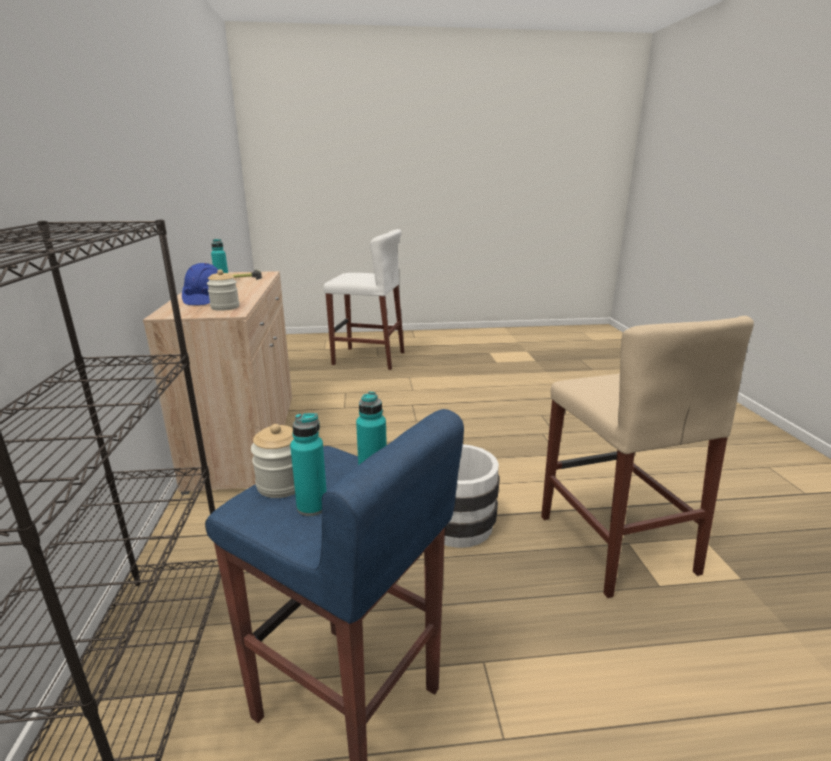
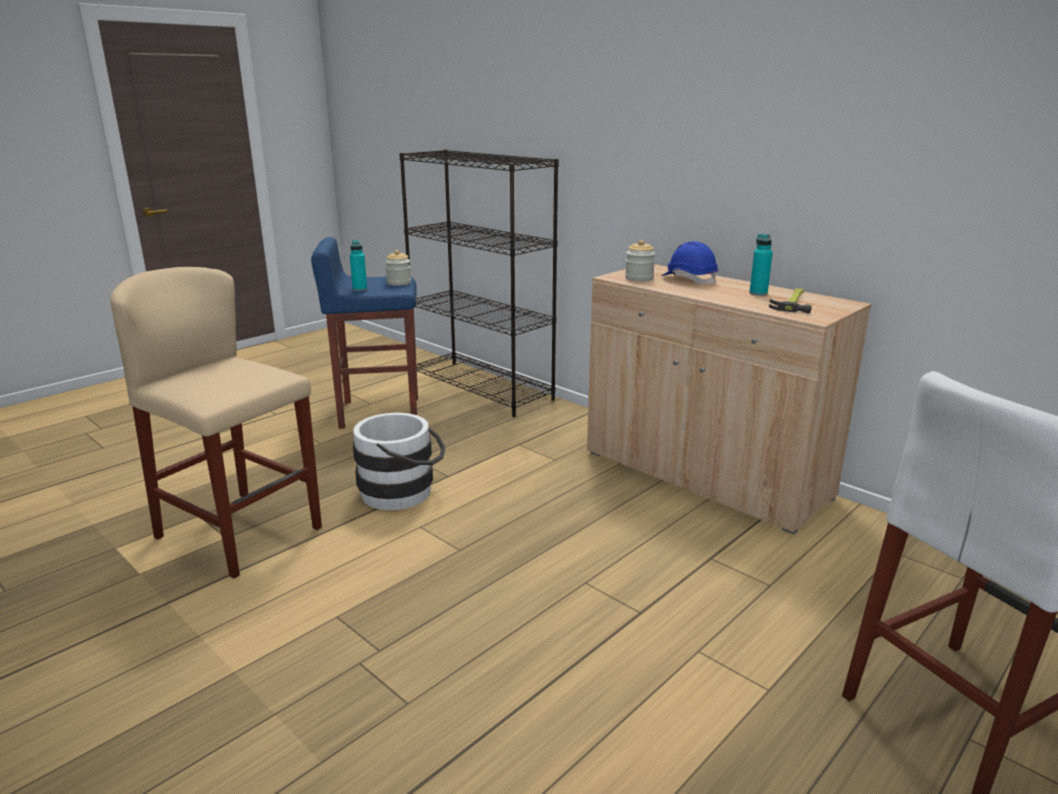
camera: 140 degrees right, 0 degrees up
(312, 507) = (374, 282): turquoise bottle -> none

